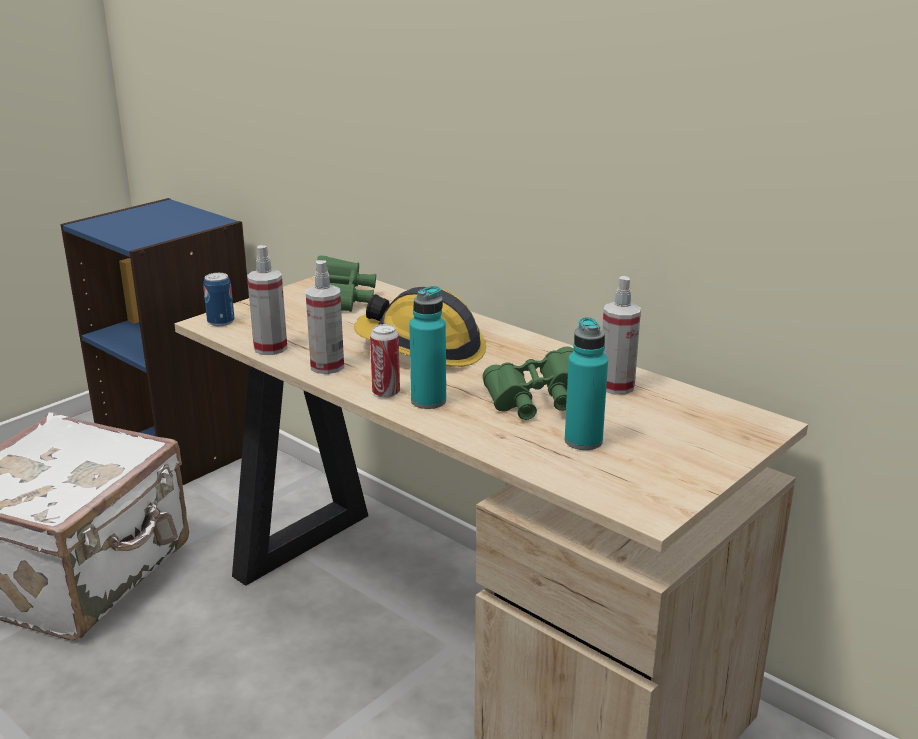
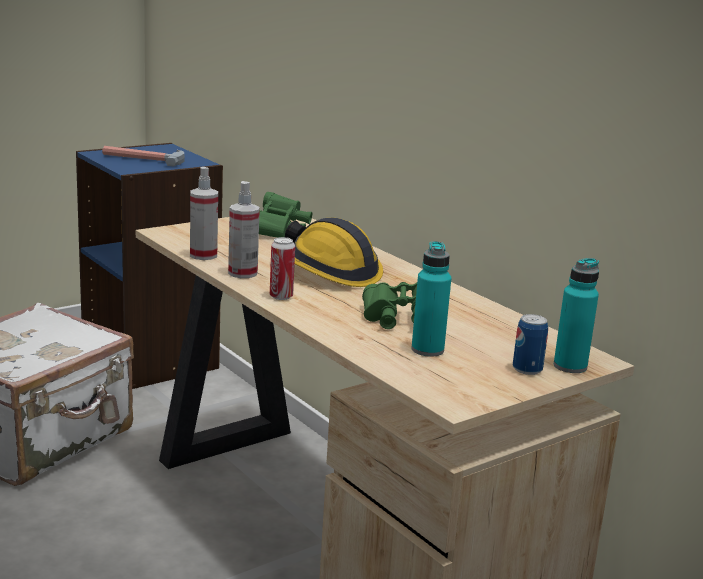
camera: 10 degrees right, 5 degrees down
(146, 224) = (144, 158): none -> hammer
(221, 322) = (173, 233): can -> can (527, 369)
(428, 401) = (313, 306): turquoise bottle -> turquoise bottle (570, 366)
(616, 386) = (479, 317): spray bottle -> none

